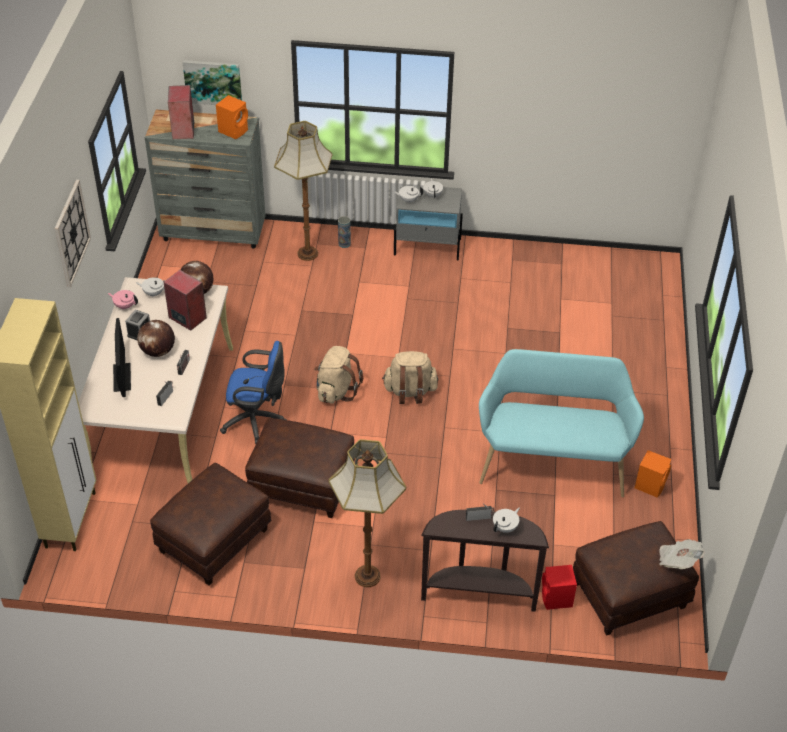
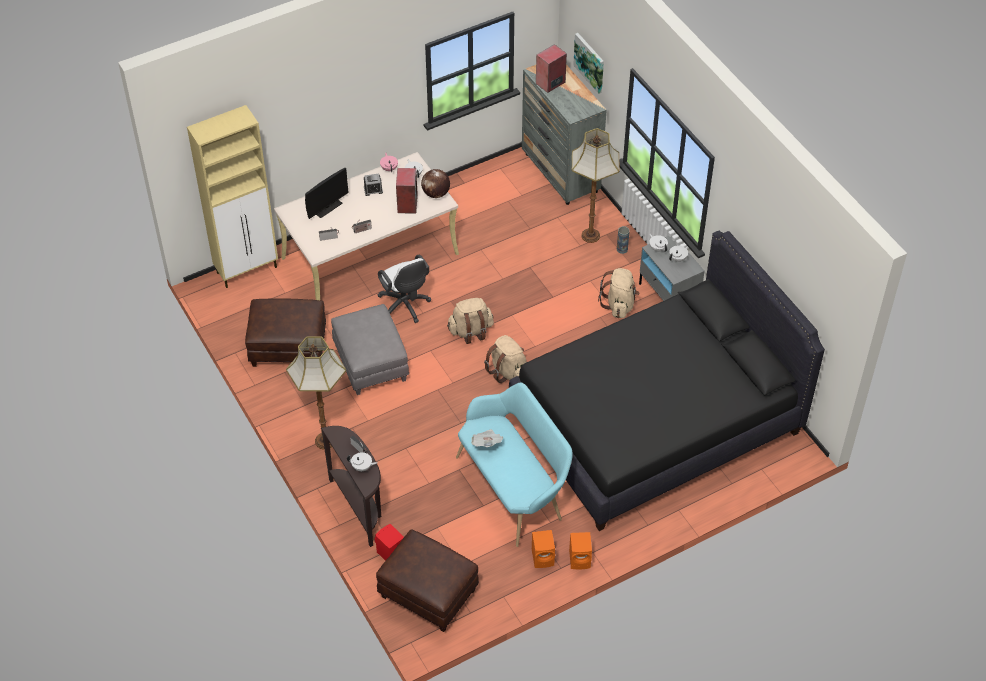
camera: 55 degrees right, 5 degrees up
(71, 233) = (362, 95): wall clock -> none
(158, 351) = (364, 209): globe -> none
(234, 130) = (577, 107): orange speaker -> orange speaker (580, 559)
(256, 421) = (405, 307): blue office chair -> white office chair
(300, 485) = (370, 363): brown ottoman -> grey ottoman
(405, 279) = (619, 304): none -> beige backpack
(556, 328) = (655, 420): none -> black bed
(678, 560) = (442, 589): newspaper -> newspaper (487, 443)

